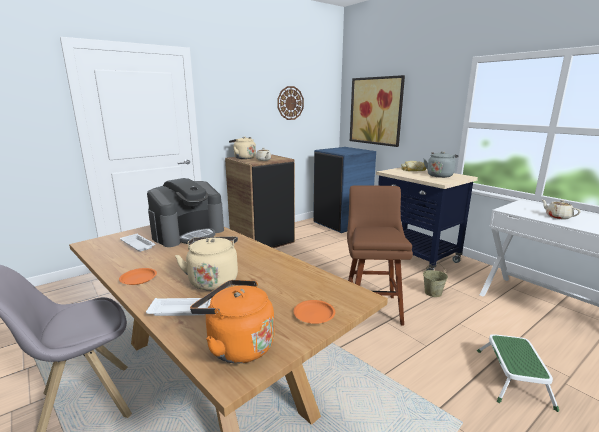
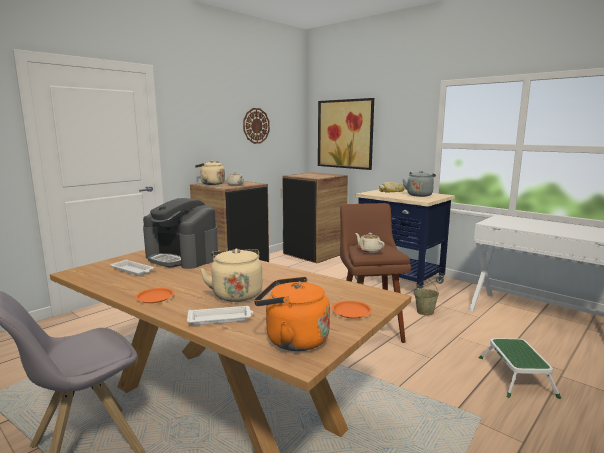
camera: 10 degrees left, 5 degrees down
(188, 233) = (182, 257): coffee machine -> coffee machine turned 90 degrees clockwise
(342, 223) = (314, 253): blue cabinet -> brown cabinet
(557, 217) = (533, 226): beige teapot -> beige teapot (369, 251)

